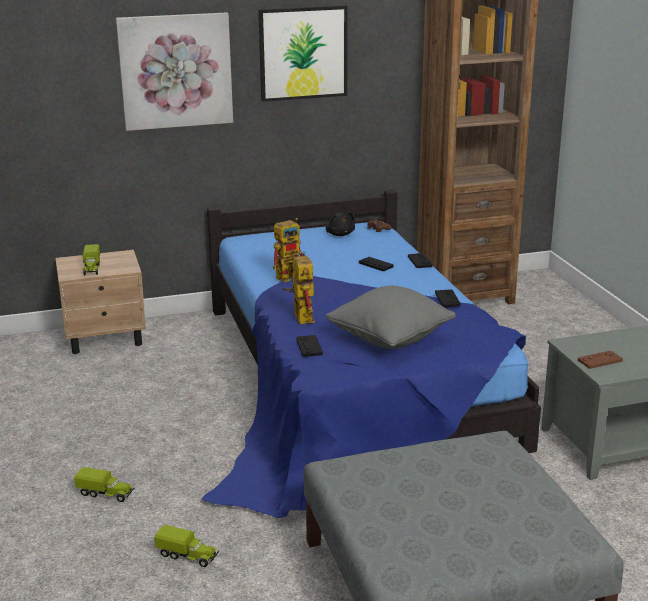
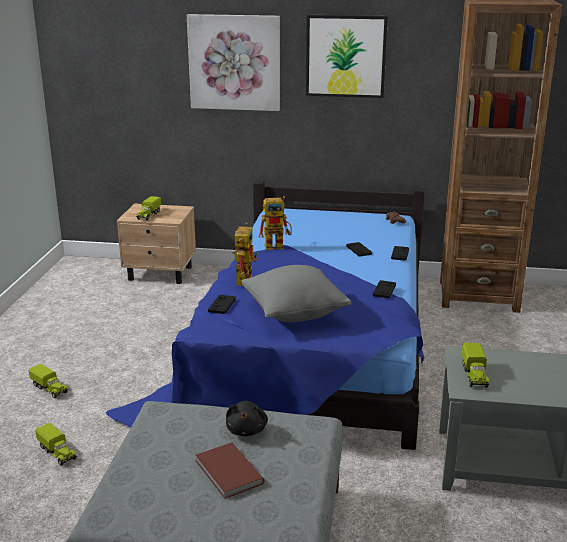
camera: 25 degrees right, 0 degrees up
(340, 234) = (357, 220): black plush toy -> black plush toy (247, 430)
(469, 504) = (227, 473): none -> brown book
(600, 360) = (474, 375): brown game controller -> toy truck

